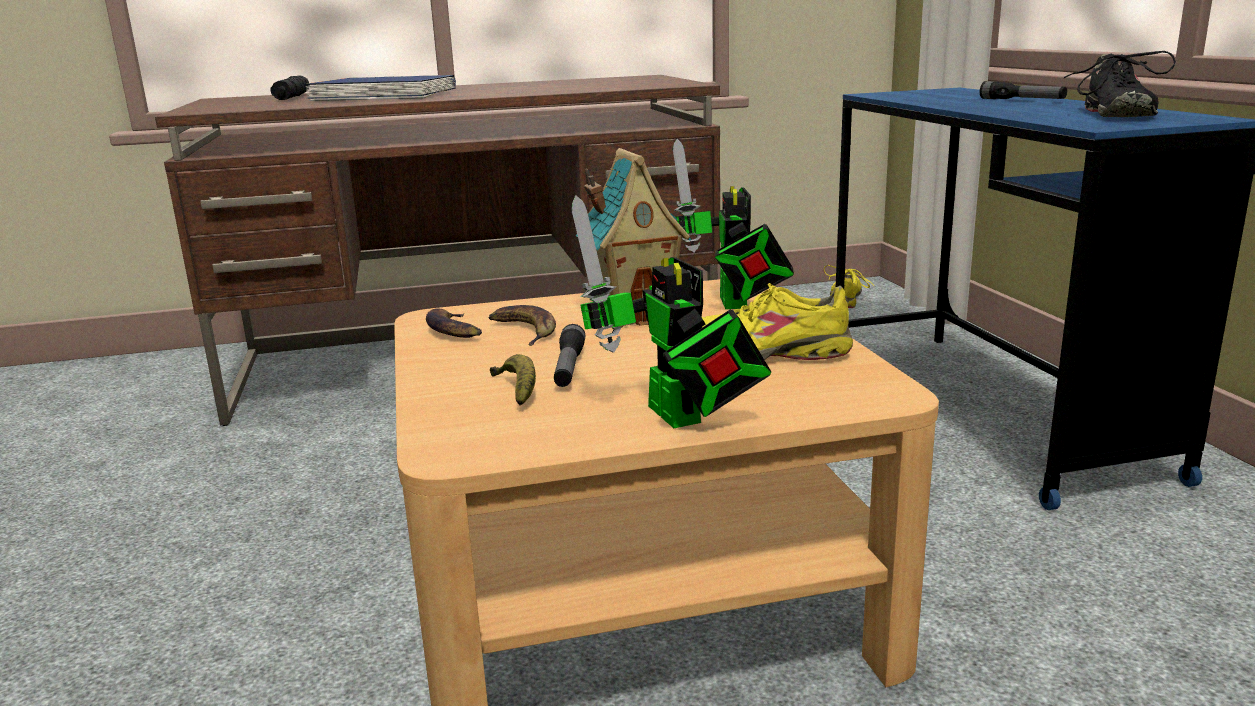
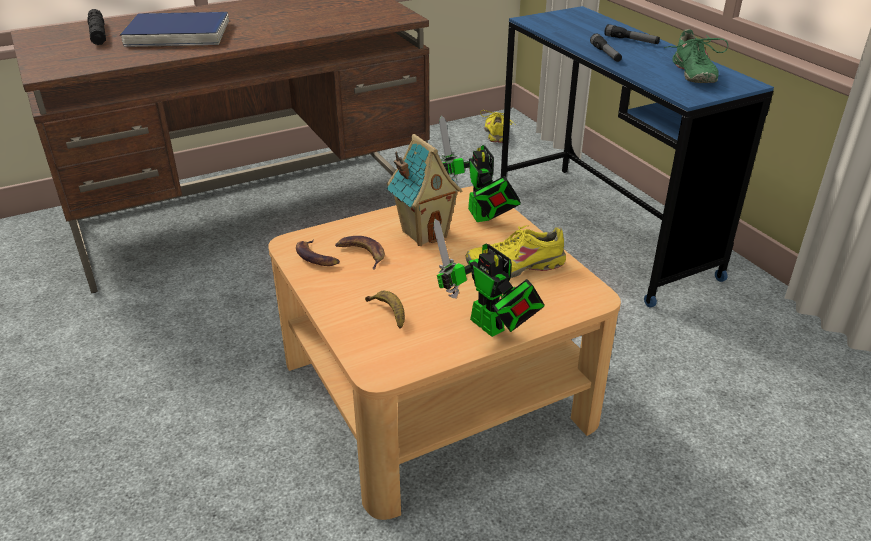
camera: 15 degrees left, 15 degrees up
(568, 368) = (408, 289): flashlight -> flashlight (605, 54)
(1115, 114) = (692, 74): black shoe -> green shoe

